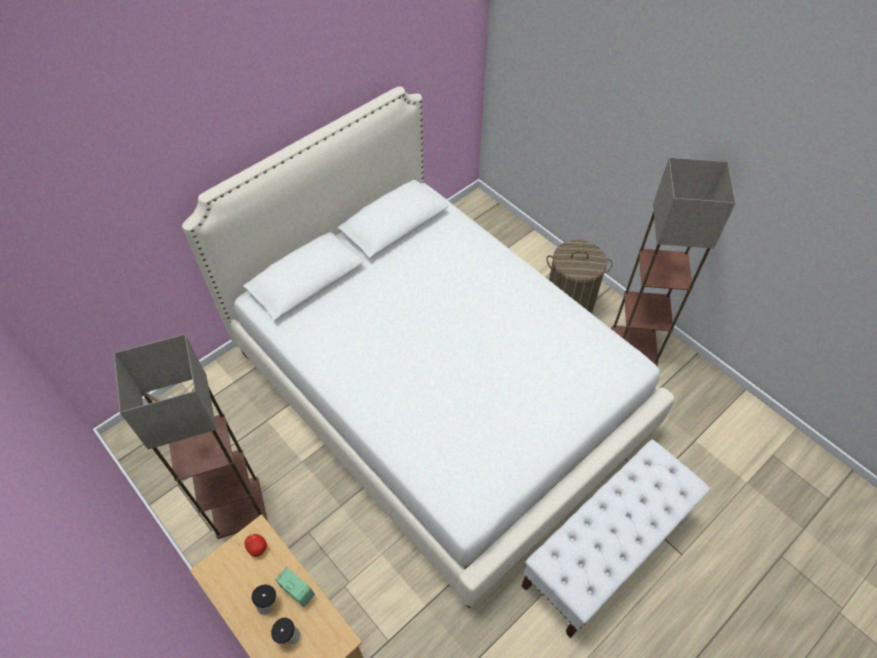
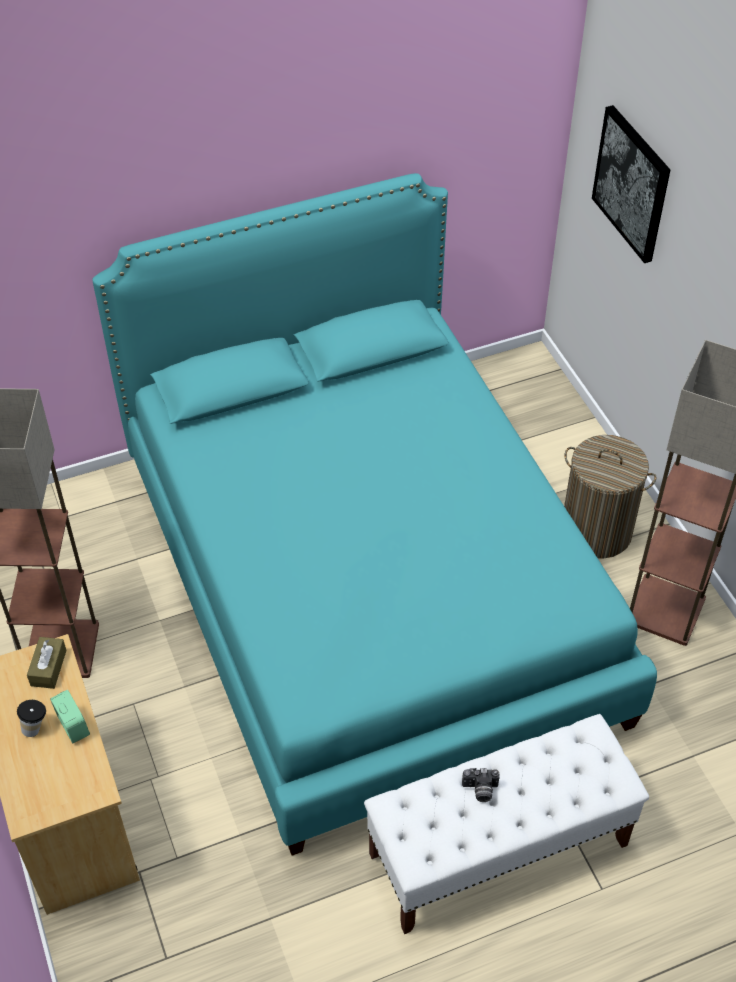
camera: 20 degrees right, 5 degrees down
(257, 548) = (48, 668): apple -> brown tissue box
(288, 636) = (43, 768): cup -> none
(438, 390) = (368, 587): white bed -> turquoise bed
(555, 59) = (632, 183): none -> picture
(603, 525) = (480, 790): none -> camera

